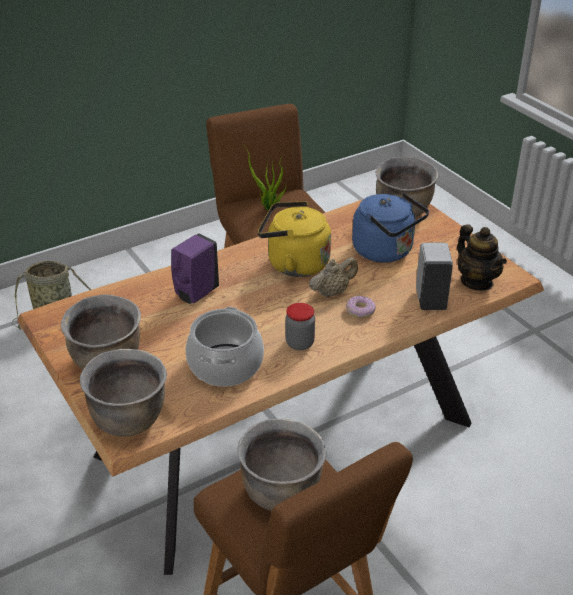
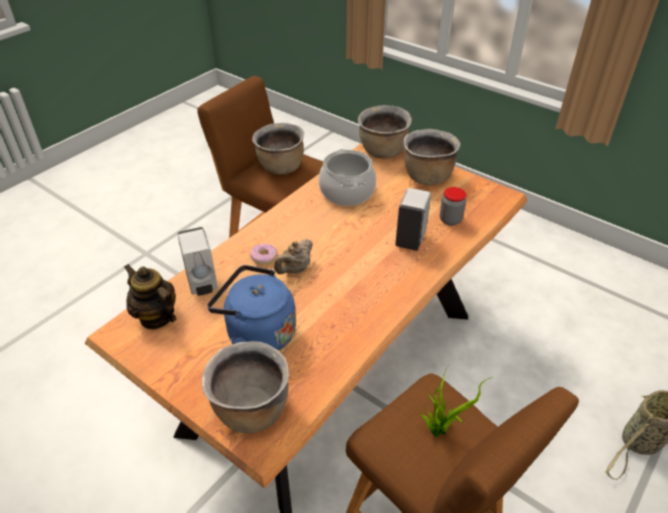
camera: 160 degrees right, 5 degrees up
(195, 294) = (410, 239): purple soap dispenser -> white soap dispenser
(294, 264) = (345, 292): yellow kettle -> none
(299, 343) = (302, 219): jar -> jar (450, 220)

